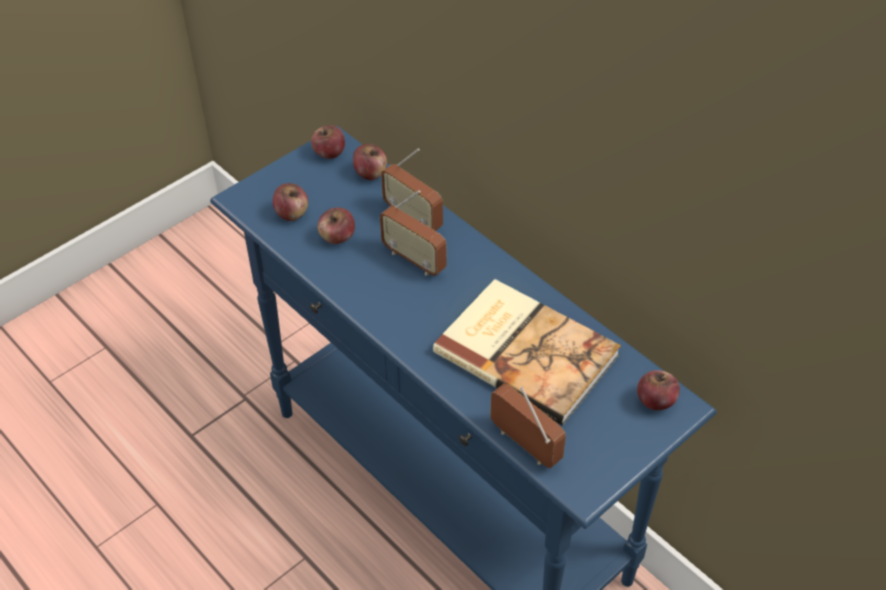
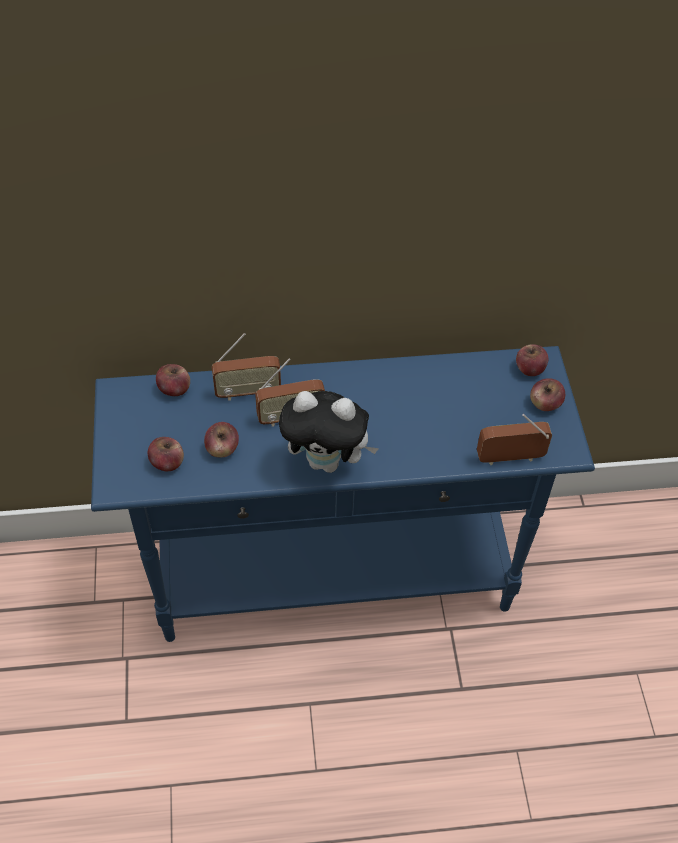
camera: 55 degrees left, 5 degrees up
(329, 153) = (124, 401): apple -> apple (545, 404)
(389, 311) = (327, 461): none -> plush toy
(526, 351) = (432, 407): book -> none

